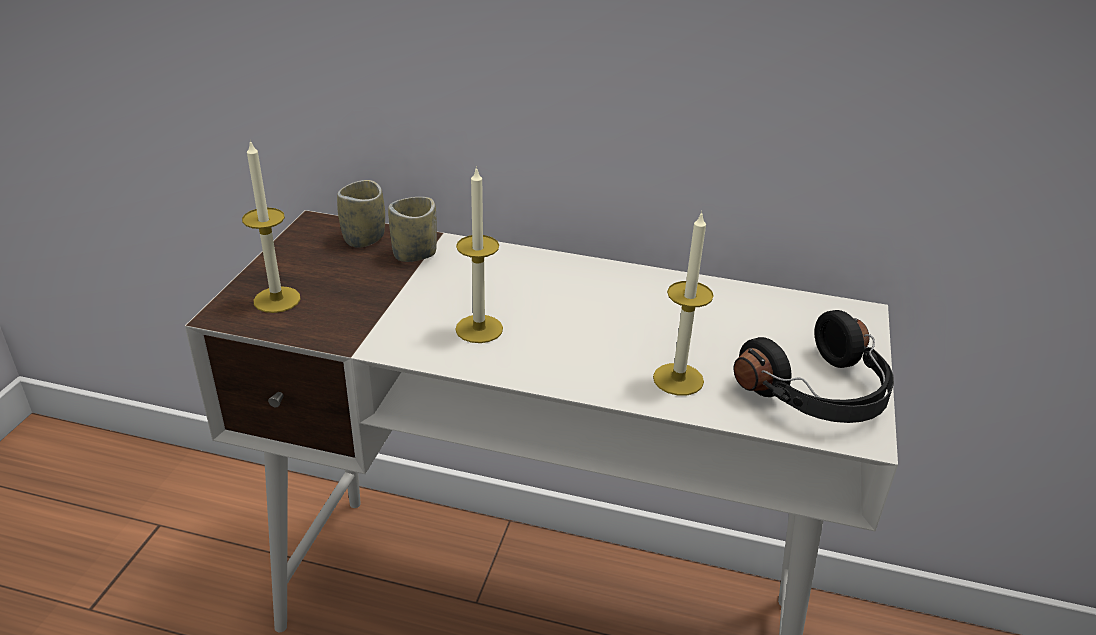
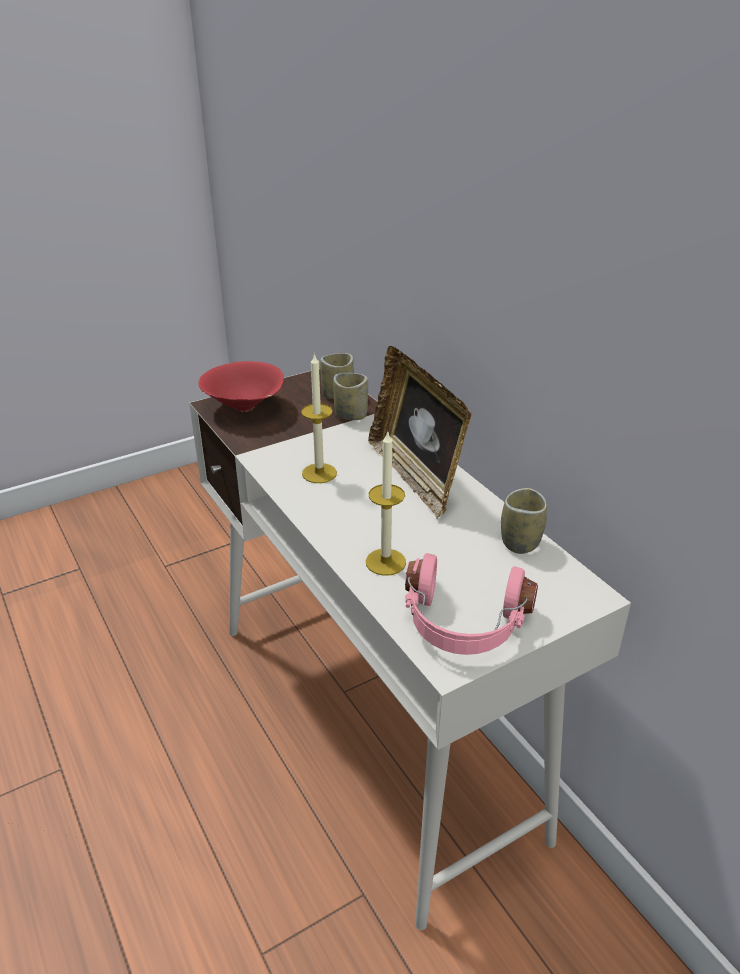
camera: 45 degrees right, 0 degrees up
(277, 299) = (245, 408): candle -> red bowl
(575, 285) = (415, 476): none -> picture frame
(749, 299) = (520, 542): none -> cup
(820, 394) = (463, 624): black headphones -> pink headphones

